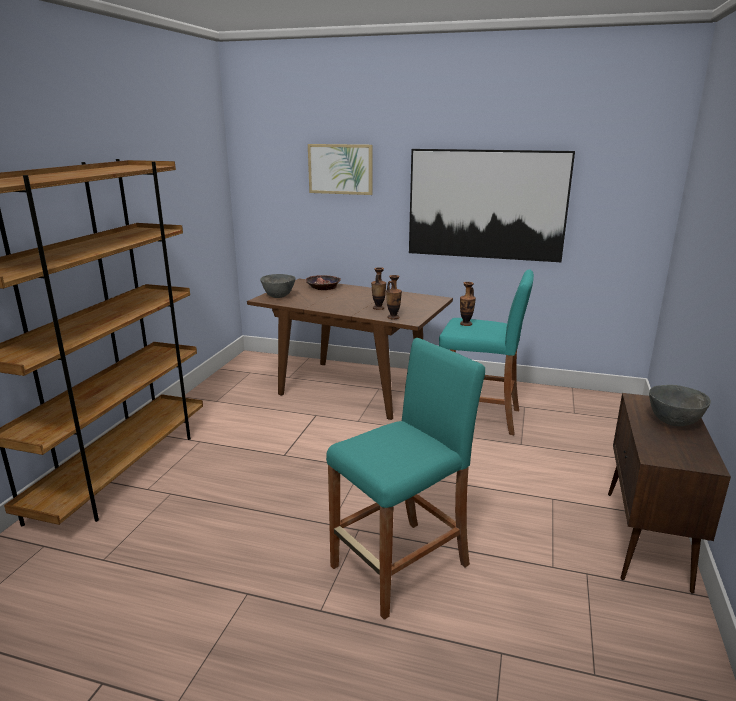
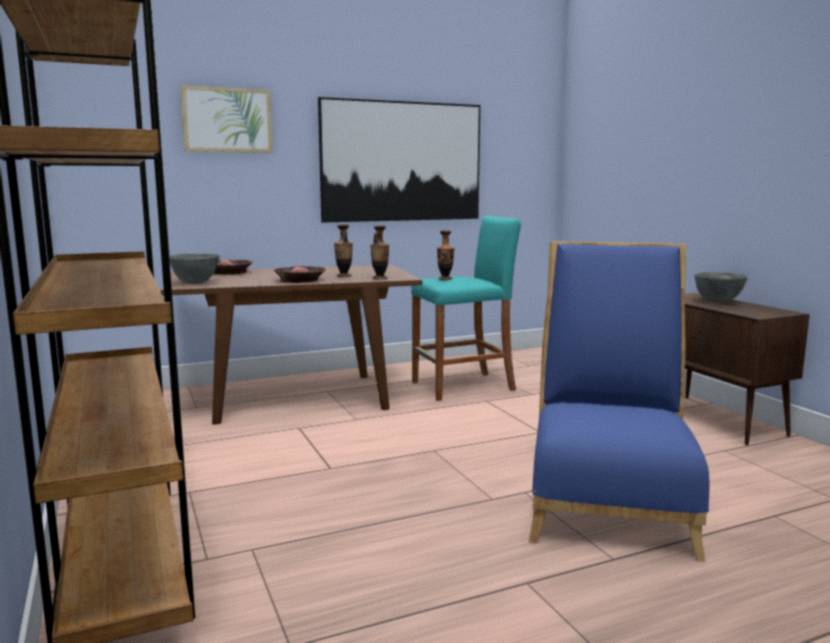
camera: 40 degrees left, 10 degrees down
(339, 307) = (300, 280): none -> bowl
(400, 566) = (609, 500): turquoise stool -> blue chair

